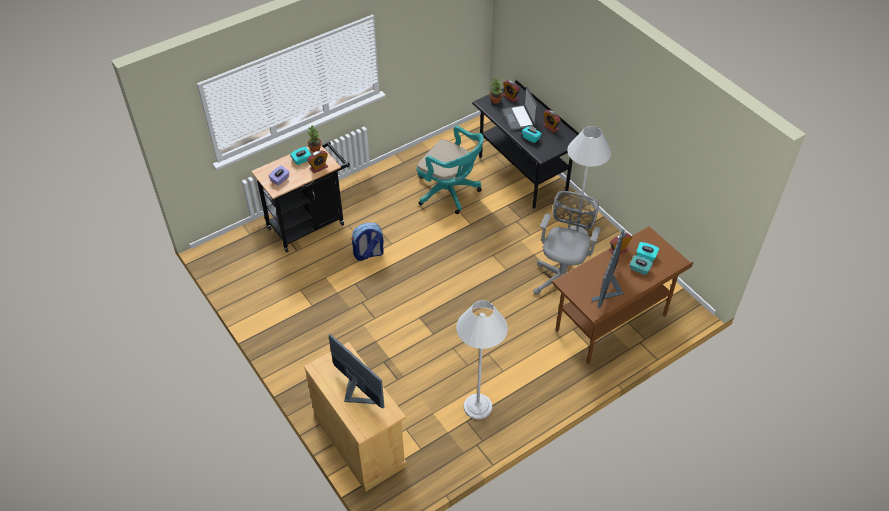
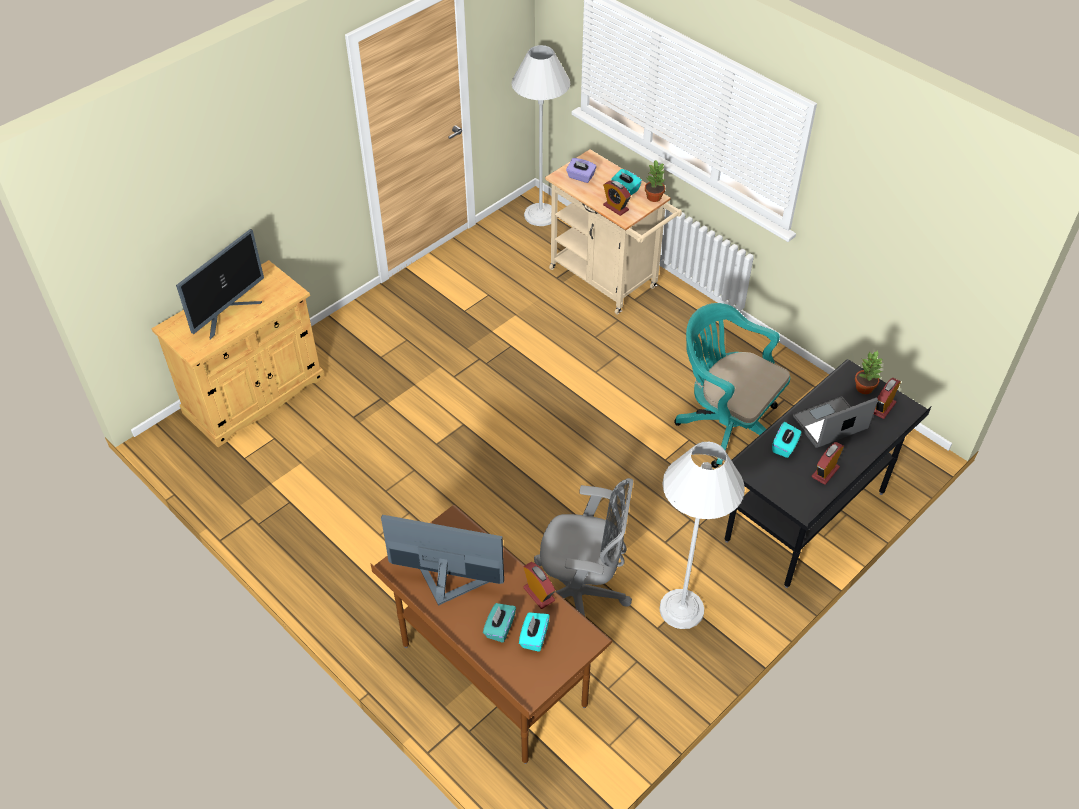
camera: 80 degrees right, 0 degrees up
(310, 224) = (608, 281): black cart -> beige cart
(368, 254) = (568, 350): backpack -> none
(450, 192) = (725, 425): turquoise office chair -> turquoise office chair turned 105 degrees clockwise
(477, 406) = (314, 511): white floor lamp -> white floor lamp (540, 215)

